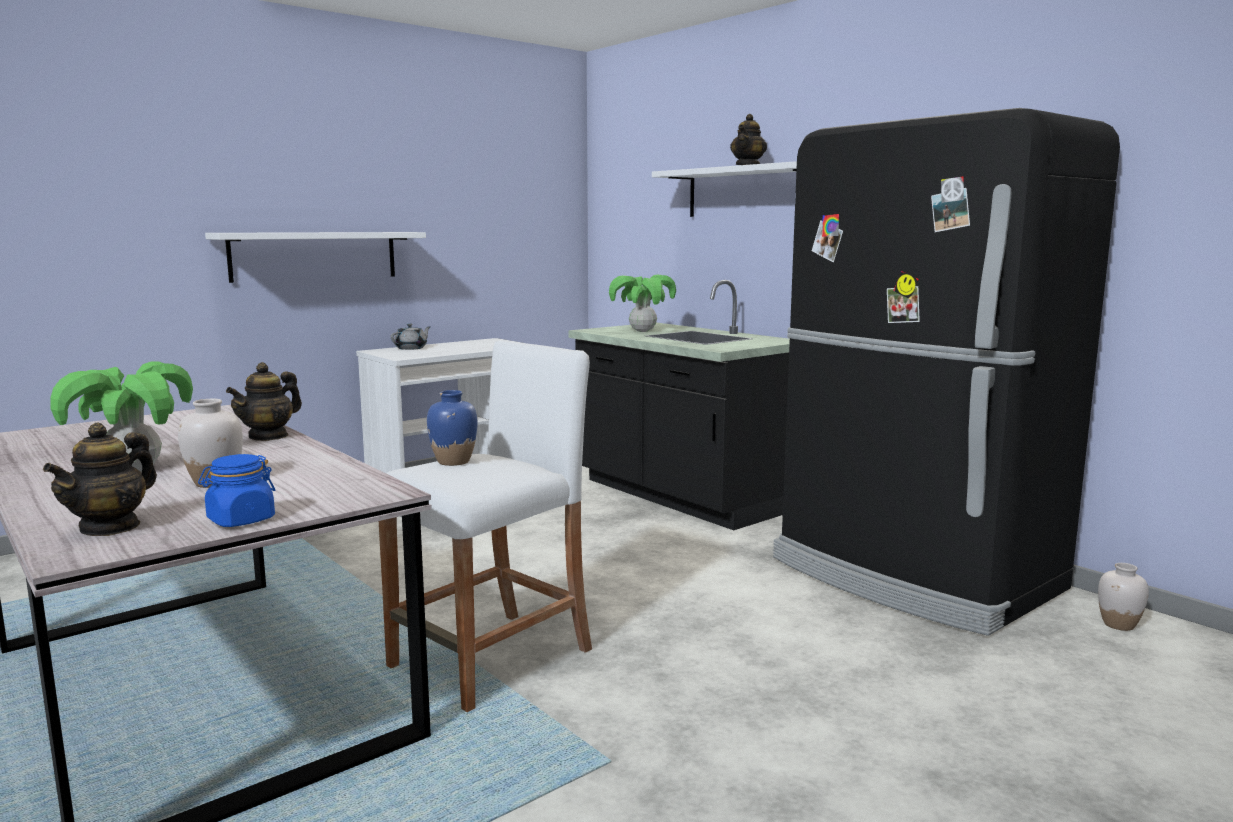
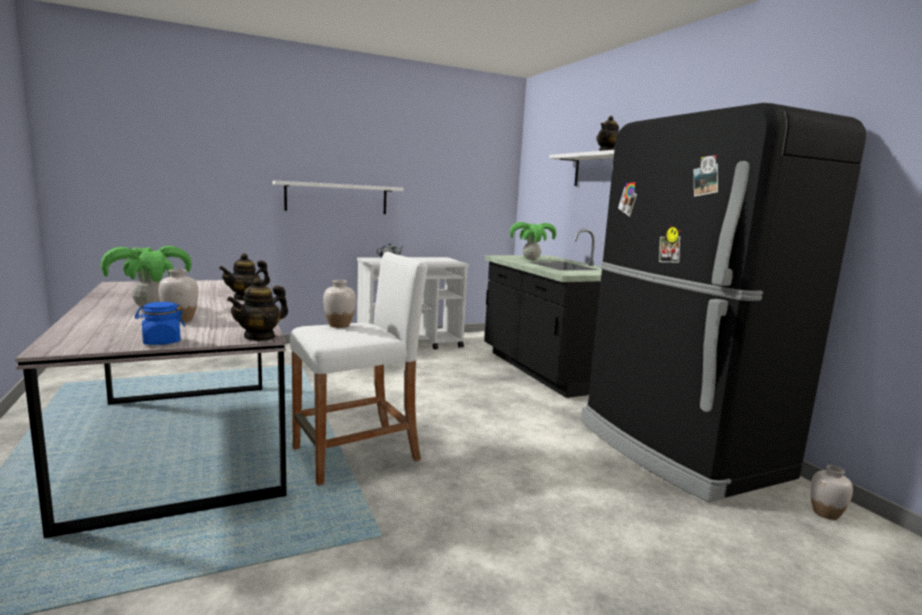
camera: 15 degrees right, 0 degrees up
(110, 527) = (92, 336): teapot -> teapot (260, 337)
(454, 461) = (339, 325): blue vase -> white vase

